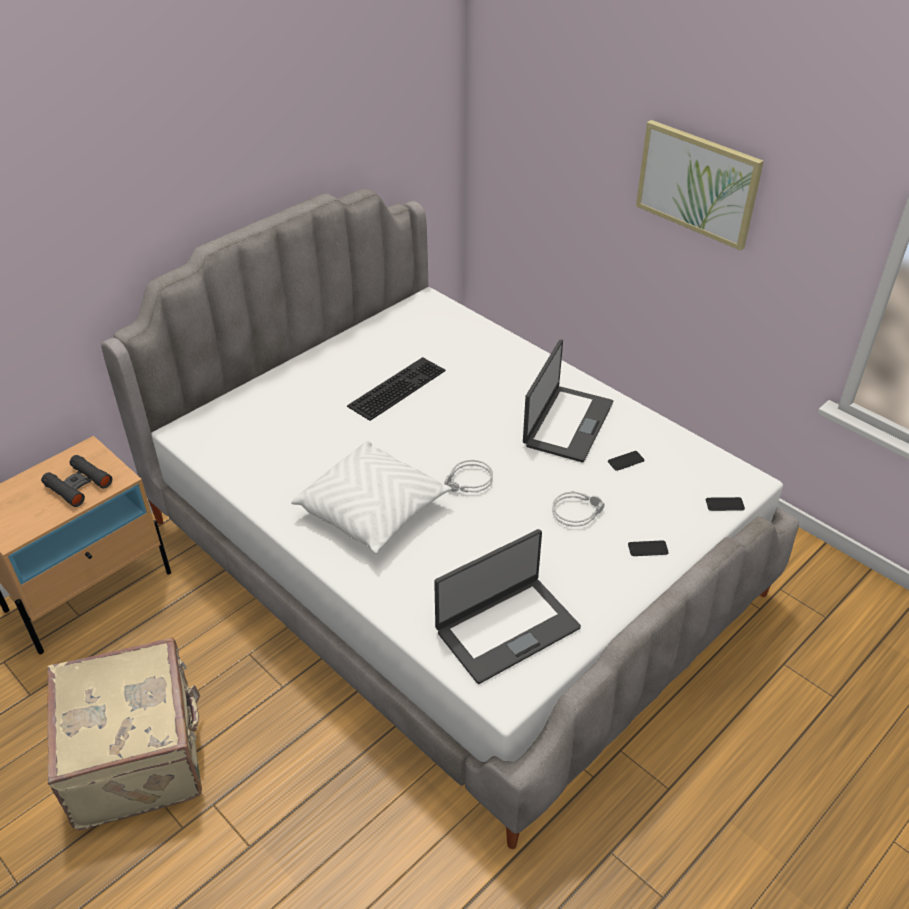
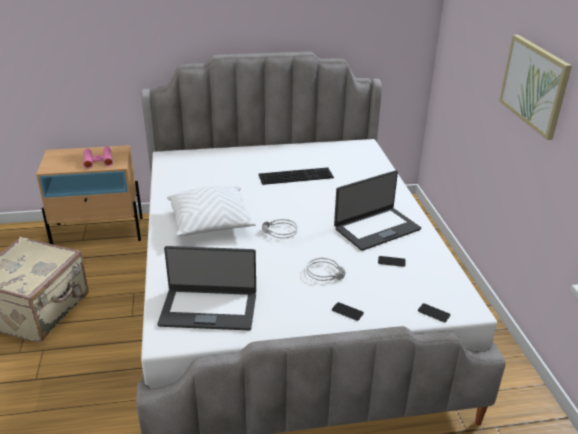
camera: 35 degrees right, 10 degrees down
(78, 485) = (98, 161): black binoculars -> pink binoculars

